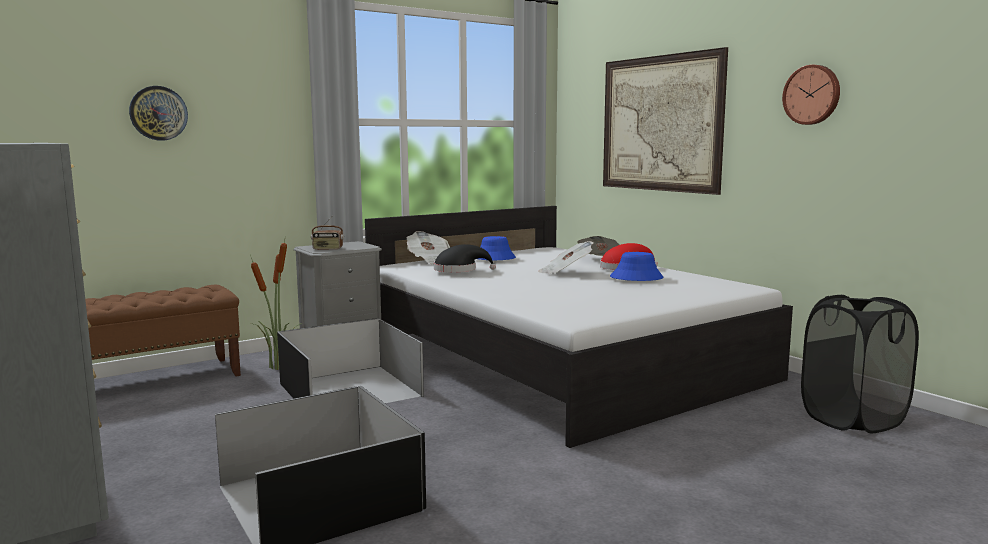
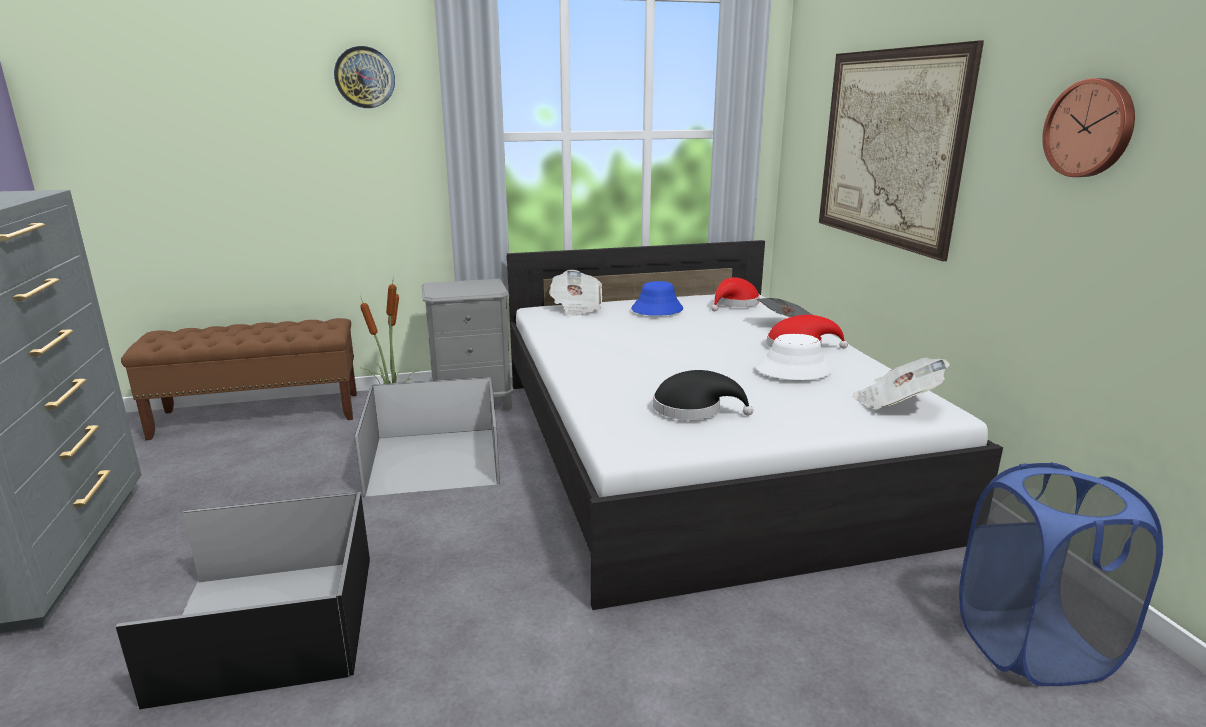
camera: 20 degrees right, 10 degrees up
(158, 113) = (274, 132): wall clock -> wall clock (365, 77)
(327, 249) = (447, 291): radio -> none
(459, 270) = (588, 329): black hat -> black hat (693, 409)
(548, 252) = (734, 304): none -> red hat
(565, 272) = (712, 347): newspaper -> newspaper (896, 403)
(636, 278) = (793, 370): blue hat -> white hat
(853, 419) = (1033, 647): black laundry basket -> blue laundry basket

